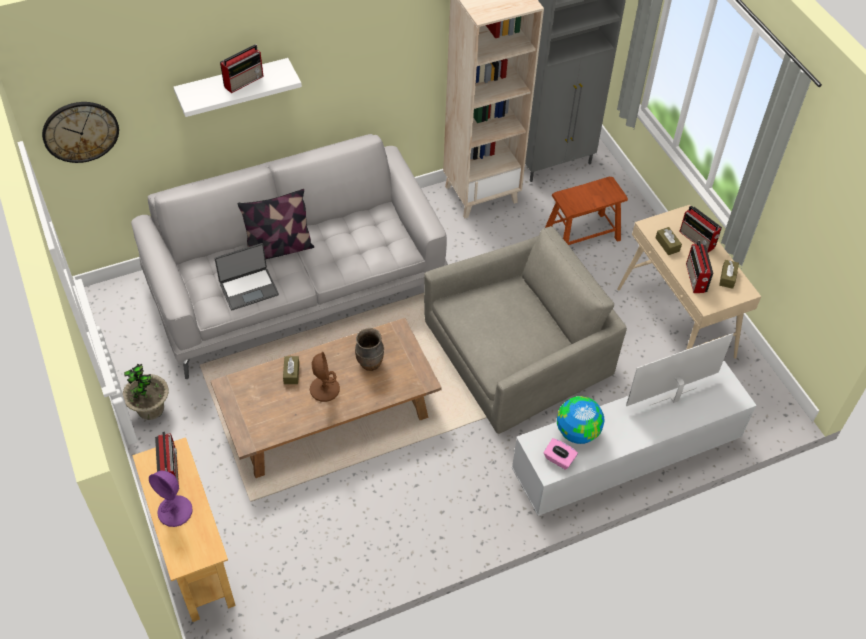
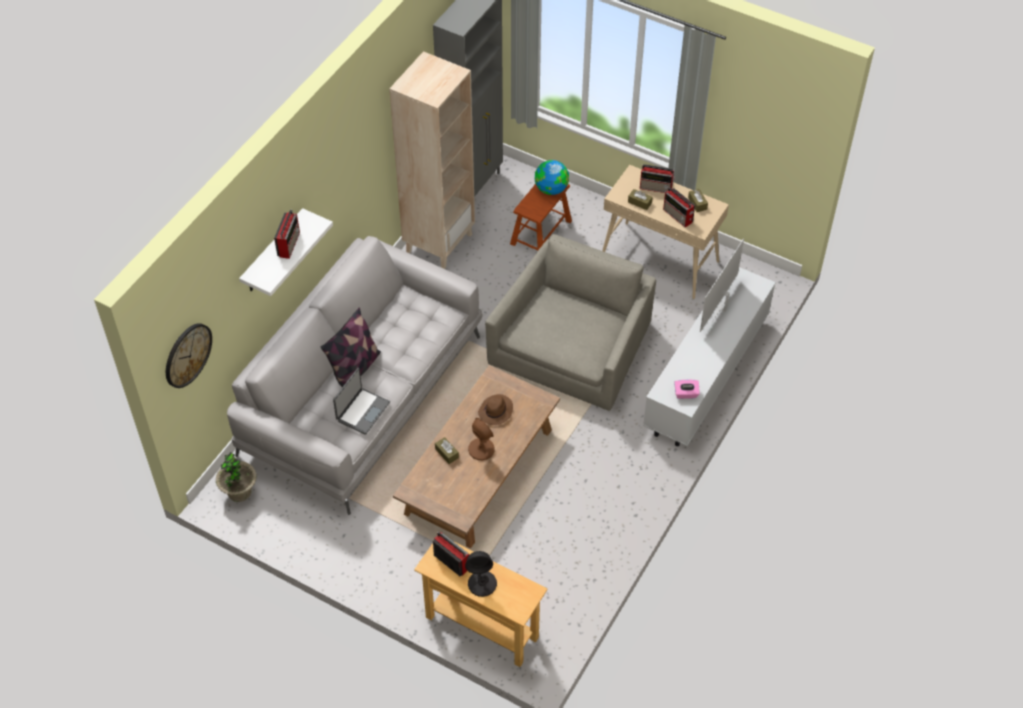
camera: 35 degrees left, 0 degrees up
(150, 409) = (344, 552): potted plant -> potted plant (239, 492)
(175, 511) = (482, 583): purple table lamp -> black table lamp
(370, 363) = (495, 412): brown vase -> brown hat
(577, 432) = (681, 369): globe -> globe (551, 189)

